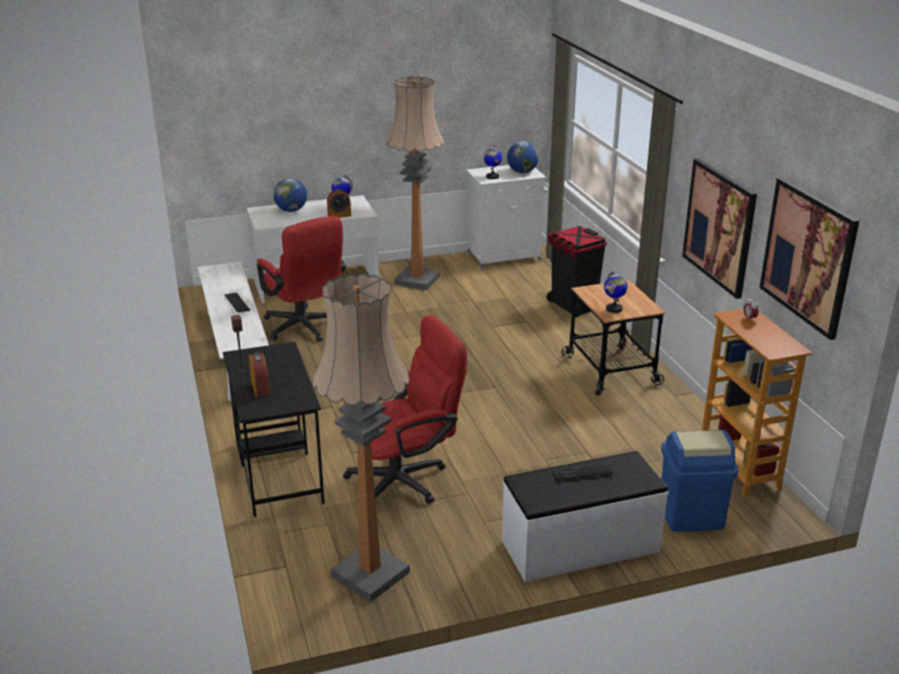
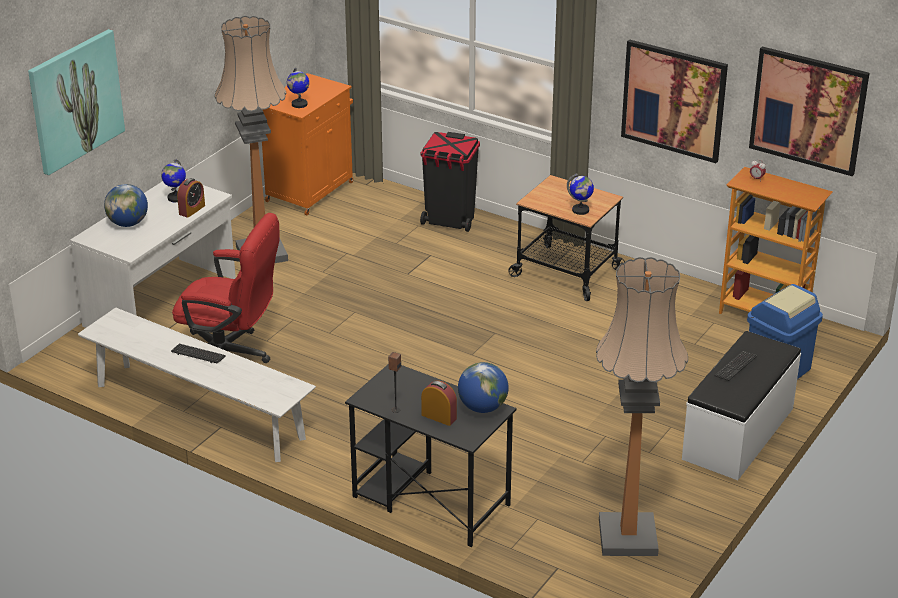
camera: 40 degrees left, 5 degrees up
(265, 101) = (75, 100): none -> picture
(406, 479) = (543, 450): red office chair -> none
(505, 257) = (311, 191): white cabinet -> orange cabinet
(522, 172) = (319, 88): globe -> globe (482, 407)

